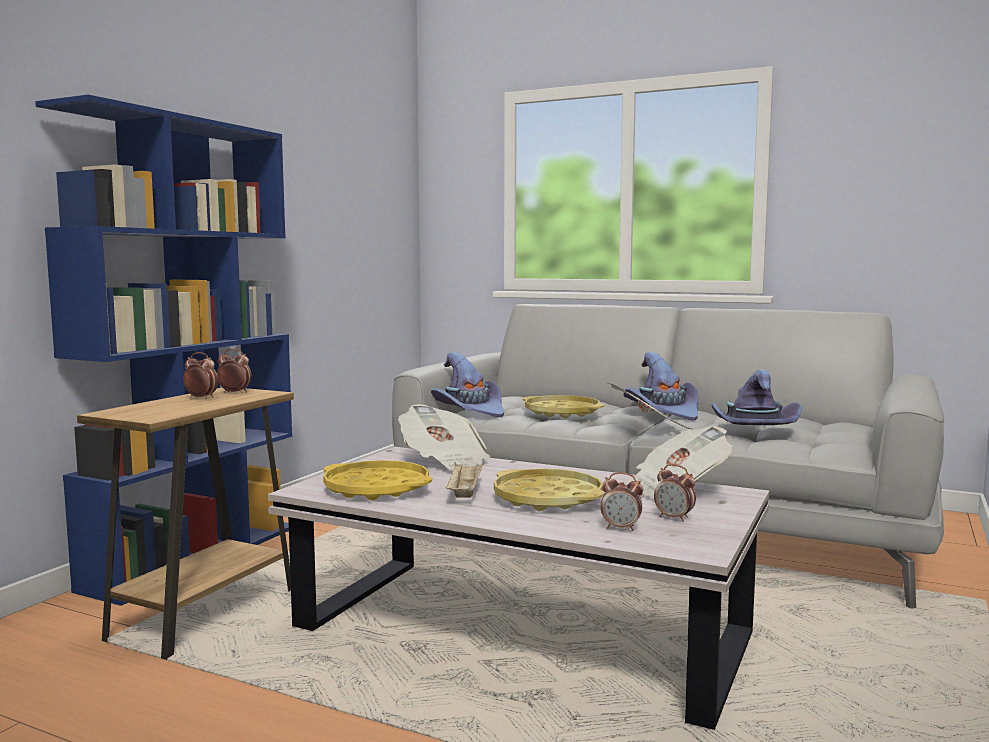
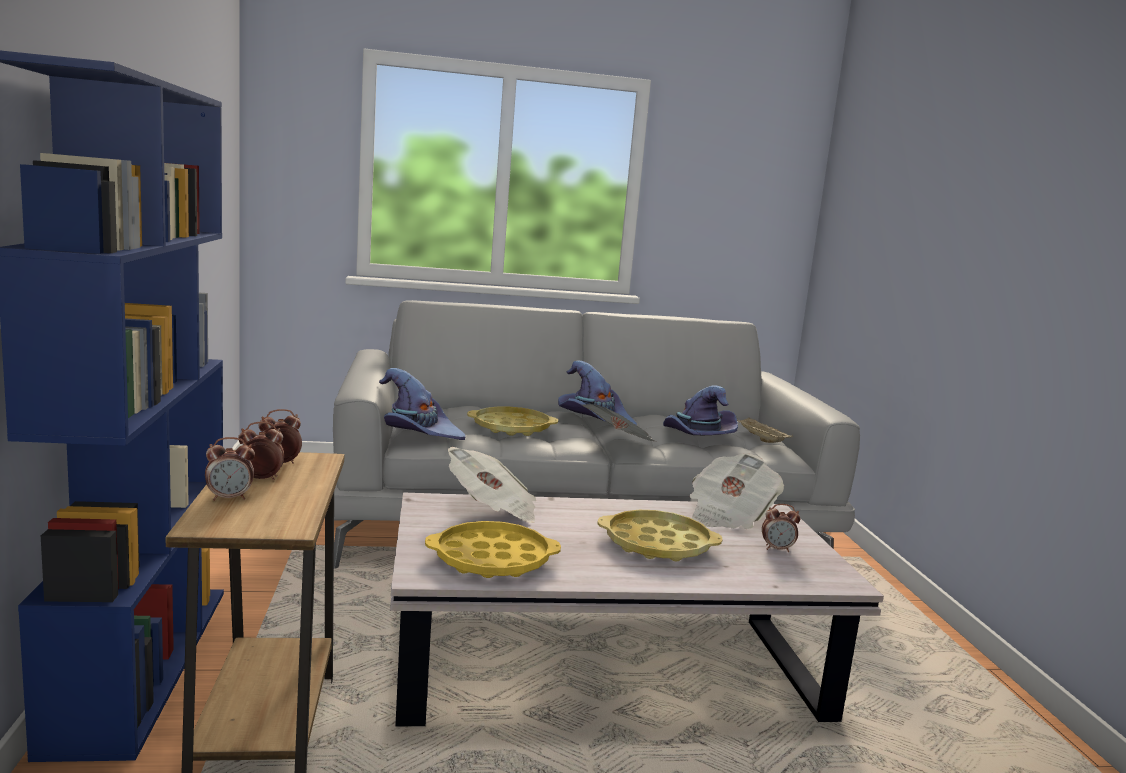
camera: 35 degrees left, 5 degrees up
(464, 493) = (580, 550): beige tray -> beige tray (760, 439)
(621, 528) = (762, 569): alarm clock -> alarm clock (230, 498)

